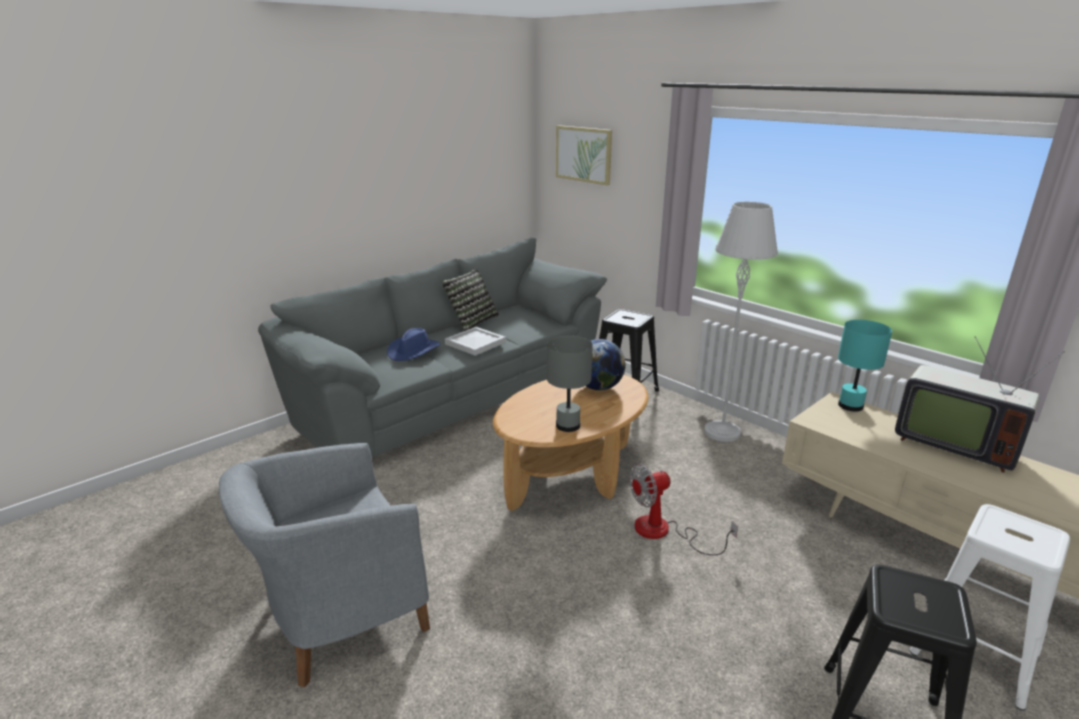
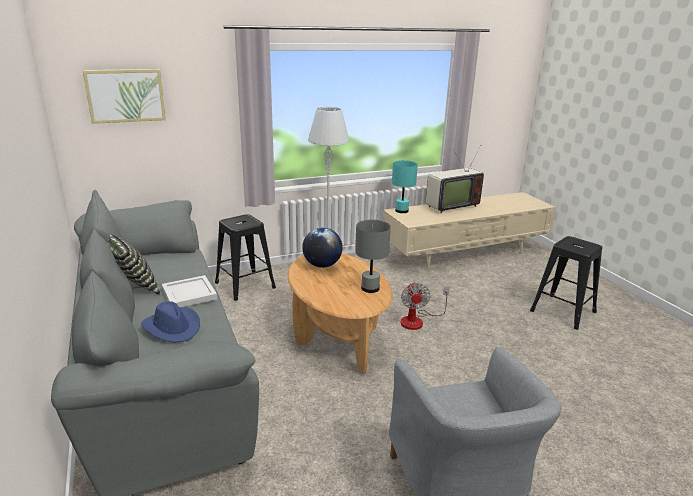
camera: 70 degrees left, 0 degrees up
(975, 650) = (524, 276): white stool -> none

